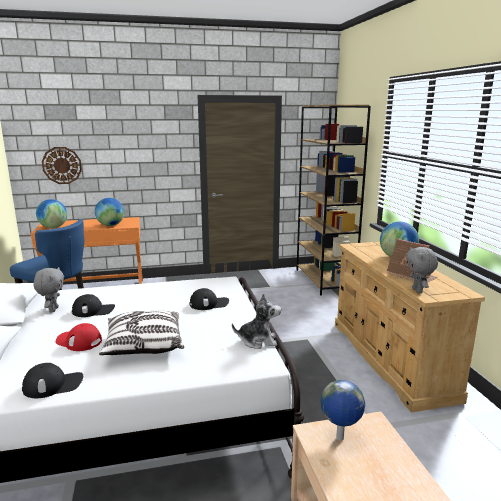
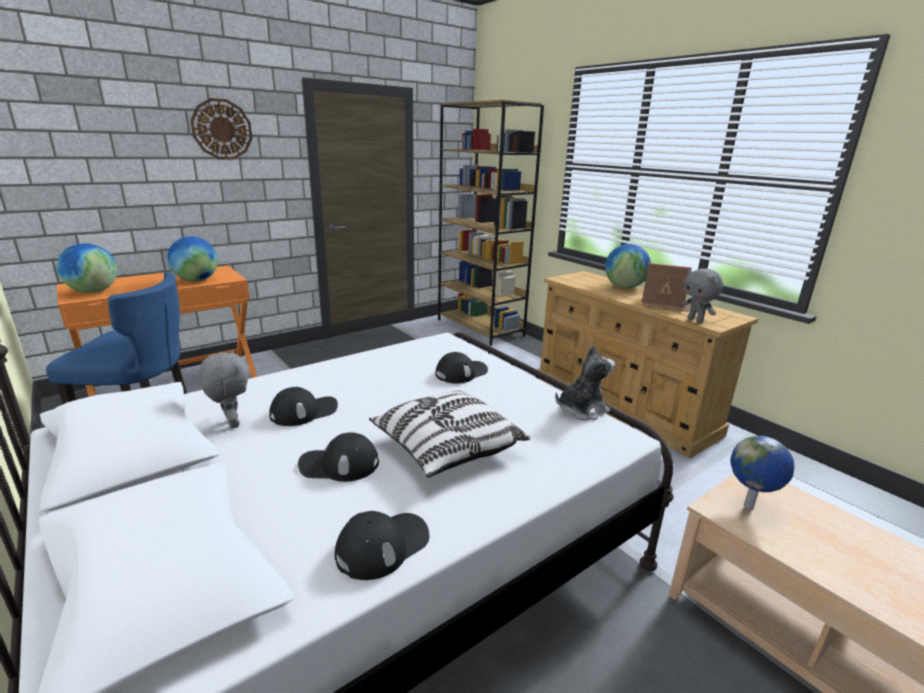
camera: 25 degrees left, 5 degrees up
(62, 165) = (84, 185): wall clock -> wall clock (222, 129)
(79, 341) = (339, 464): red cap -> black cap

